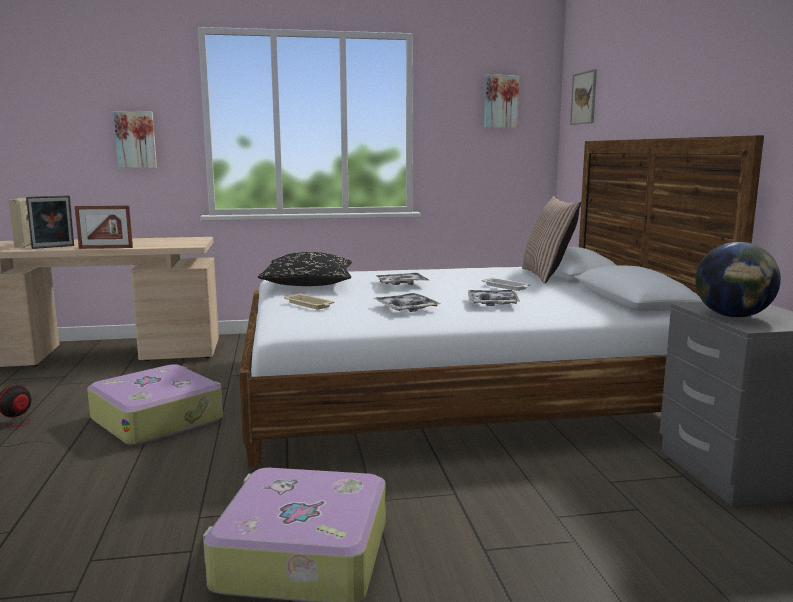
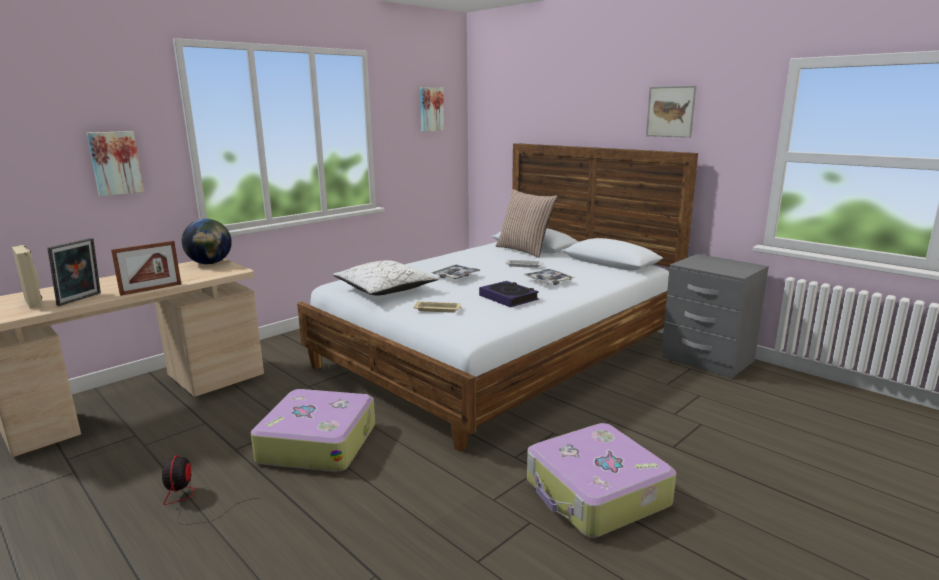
camera: 35 degrees left, 5 degrees up
(309, 284) = (385, 290): black pillow -> white pillow
(406, 308) = (508, 298): tray -> book
(584, 98) = (500, 108): picture -> picture (670, 111)
(733, 316) = (715, 268): globe -> globe (210, 263)

